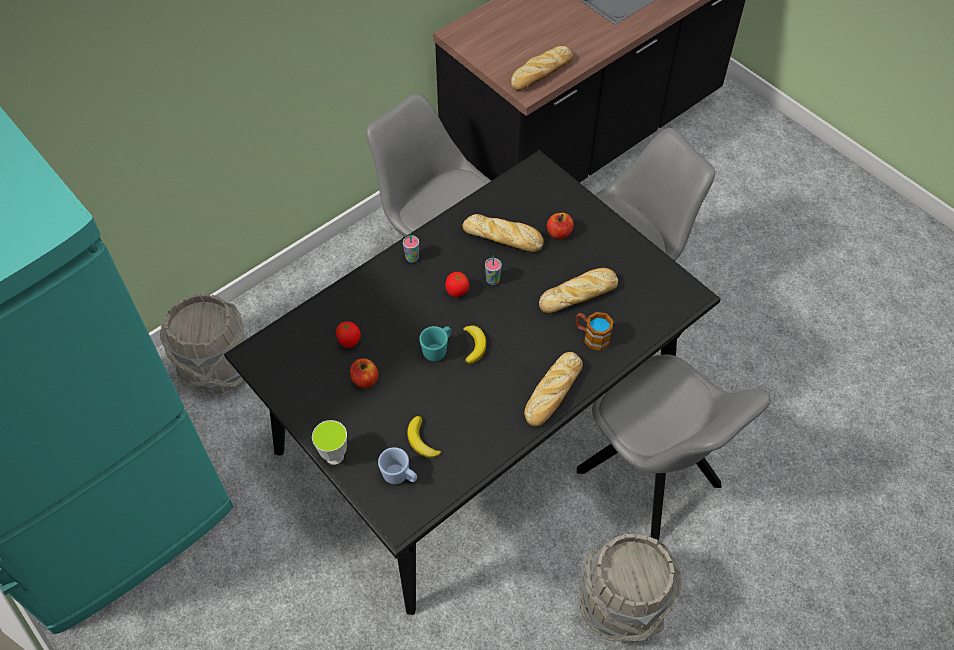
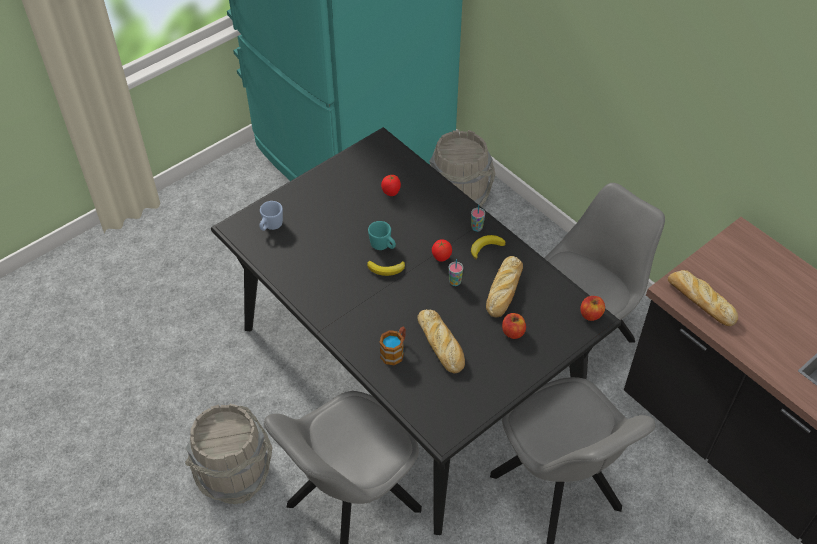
camera: 90 degrees right, 5 degrees down
(334, 456) = (291, 190): cup -> none
(365, 379) = (356, 203): apple -> apple (590, 314)
(421, 440) = (300, 238): banana -> banana (486, 247)
(553, 393) = (337, 321): bread -> none

